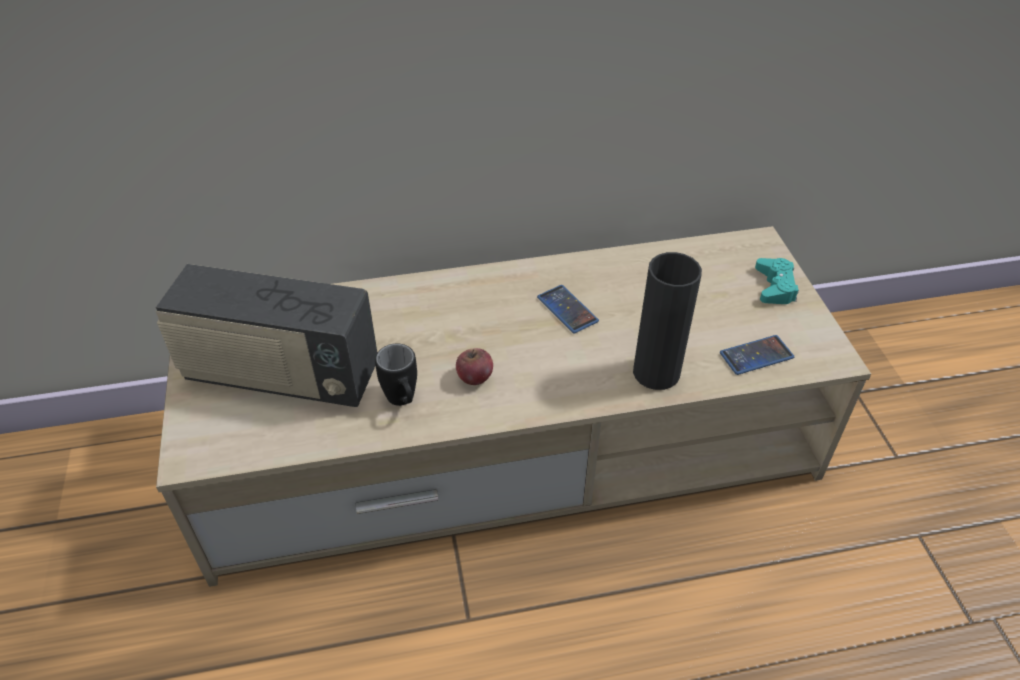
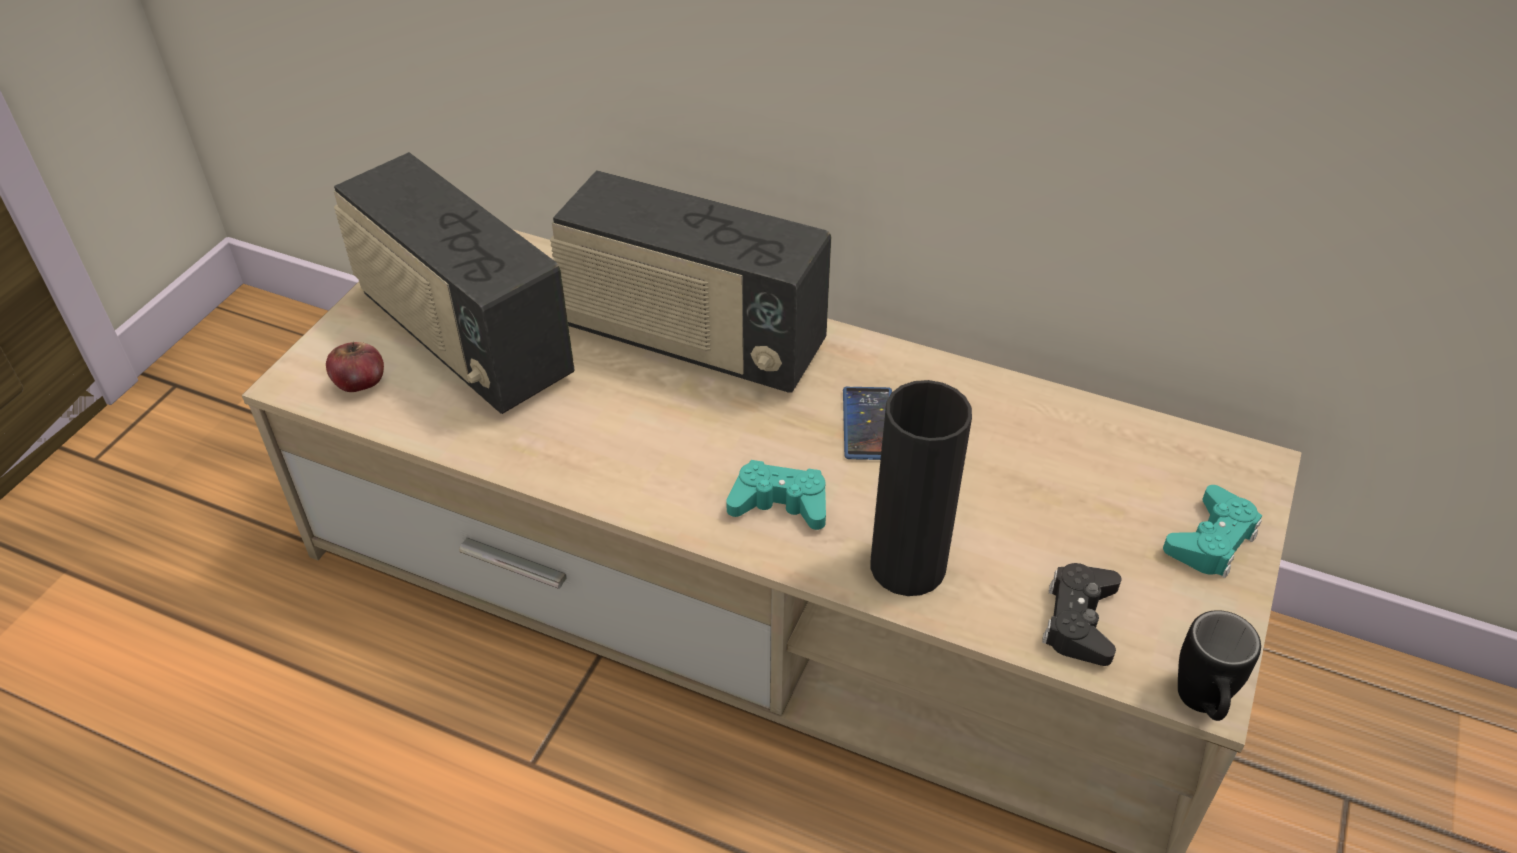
camera: 35 degrees right, 0 degrees up
(403, 402) = (561, 436): black mug -> black mug (1201, 707)
(427, 310) = (693, 341): none -> radio
(474, 377) = (669, 450): apple -> apple (360, 383)
(562, 375) = (780, 503): none -> turquoise game controller
(756, 355) = (1079, 620): phone -> black game controller

